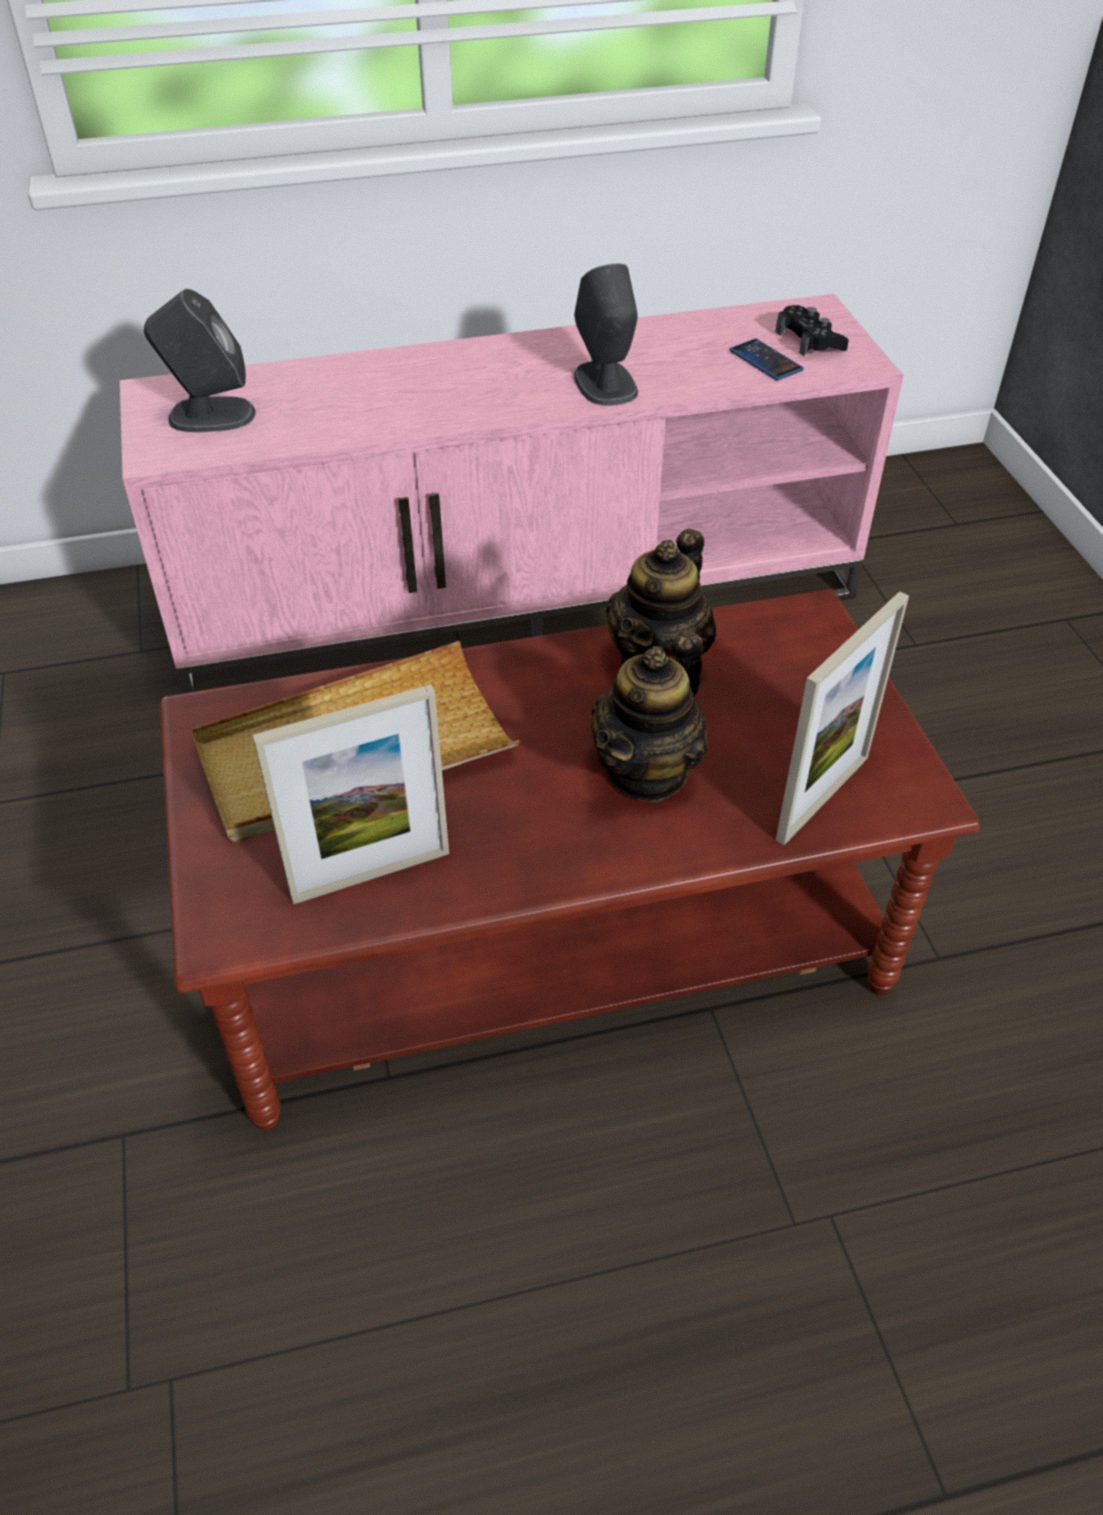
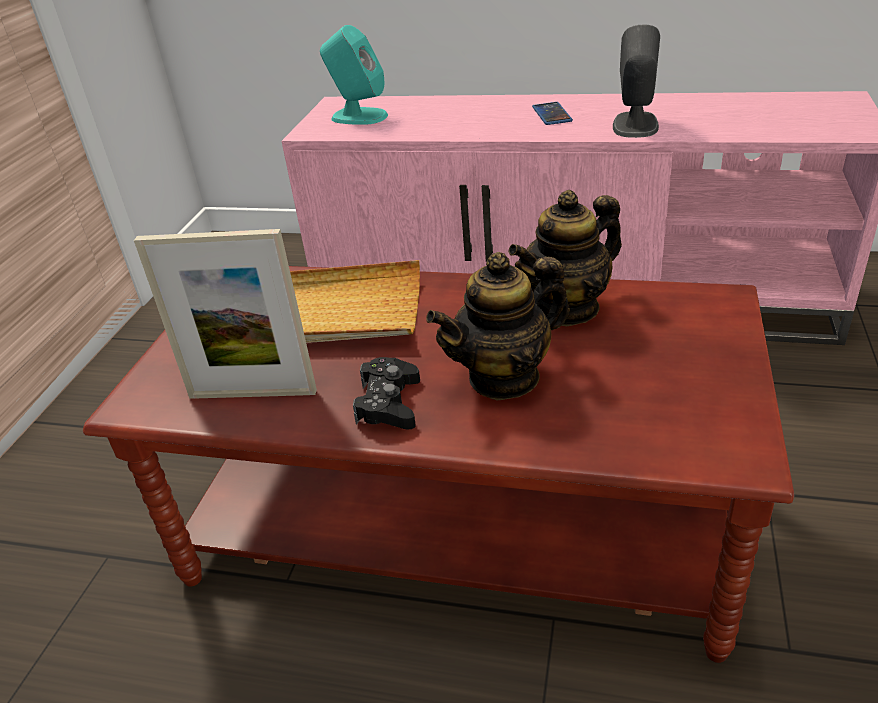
camera: 30 degrees right, 10 degrees down
(210, 415) = (358, 117): grey speaker -> turquoise speaker
(766, 361) = (777, 124): phone -> phone (552, 114)
(810, 340) = (825, 115): black game controller -> black game controller (389, 403)
(823, 798) = (643, 433): picture frame -> none

